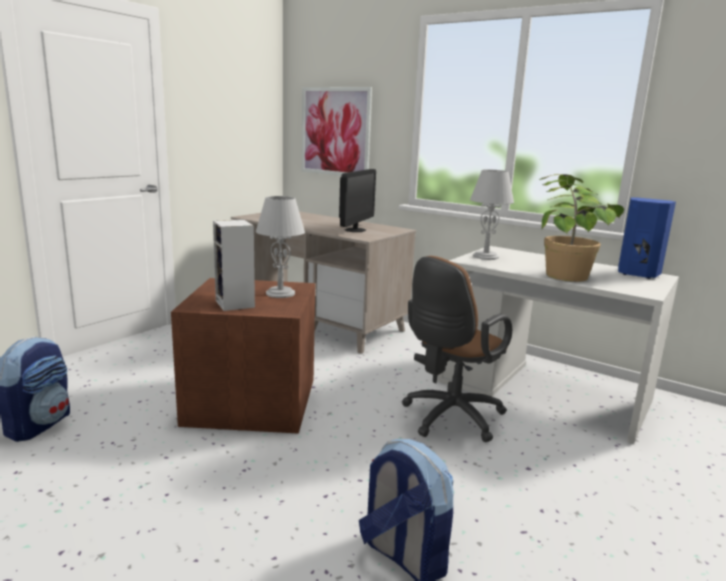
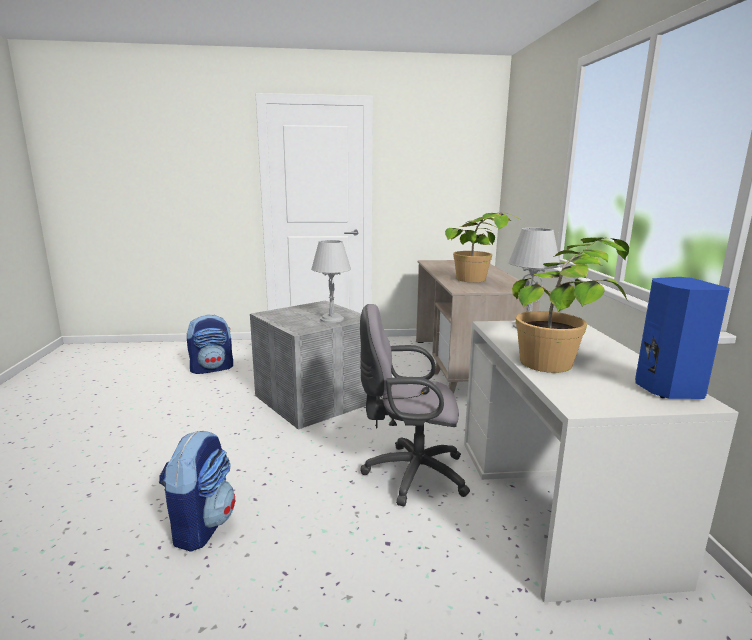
camera: 50 degrees right, 0 degrees up
(236, 304) = (288, 318): speaker -> none
(250, 400) = (314, 398): brown storage box -> grey storage box
(335, 131) = (523, 187): picture -> none
(355, 230) = (477, 282): monitor -> potted plant
(449, 418) = (410, 474): brown office chair -> grey office chair

